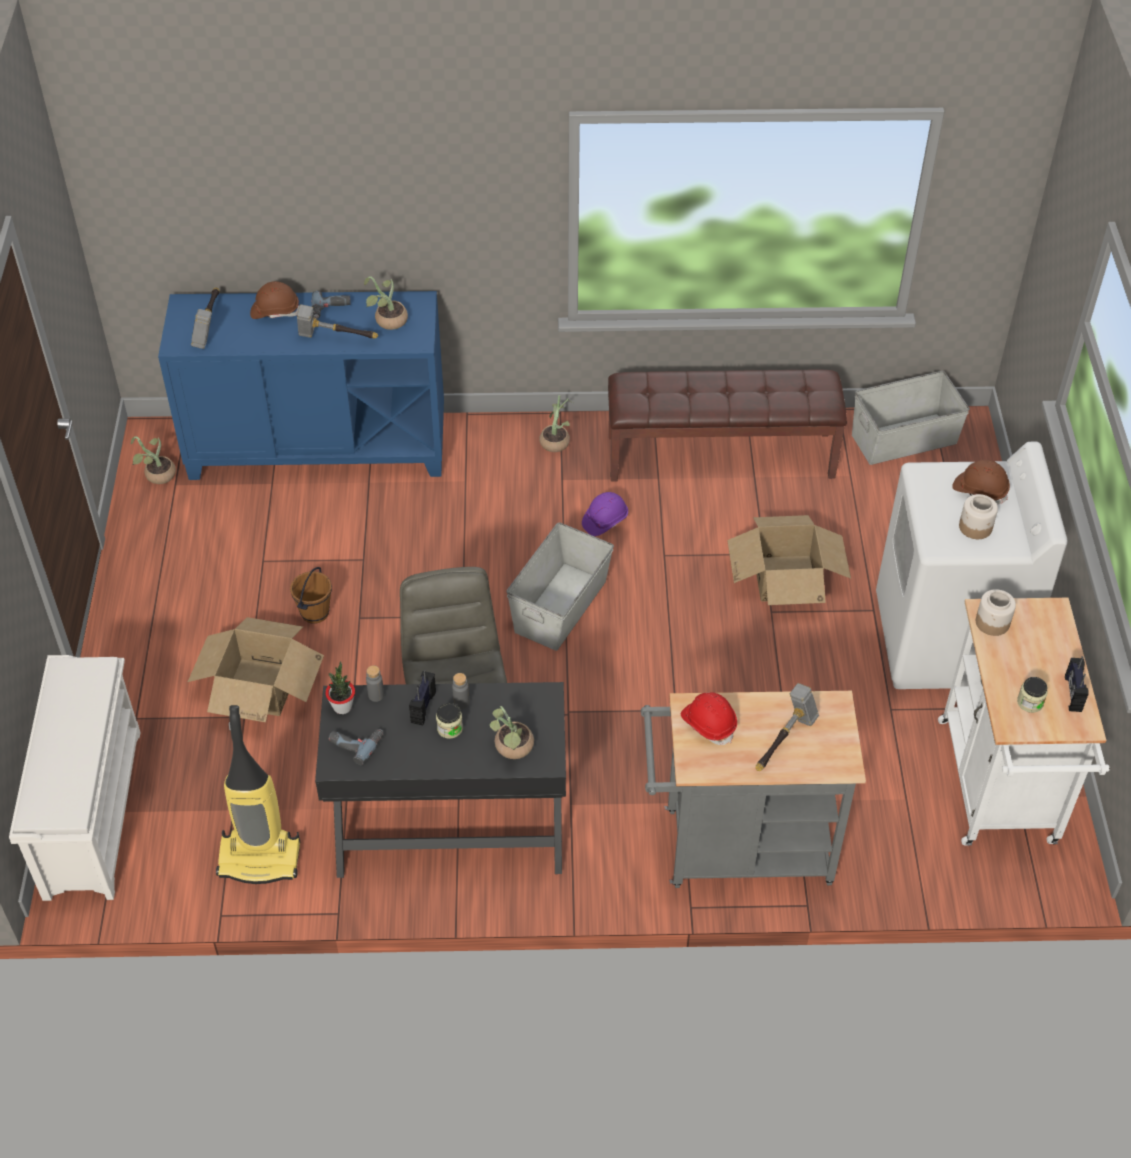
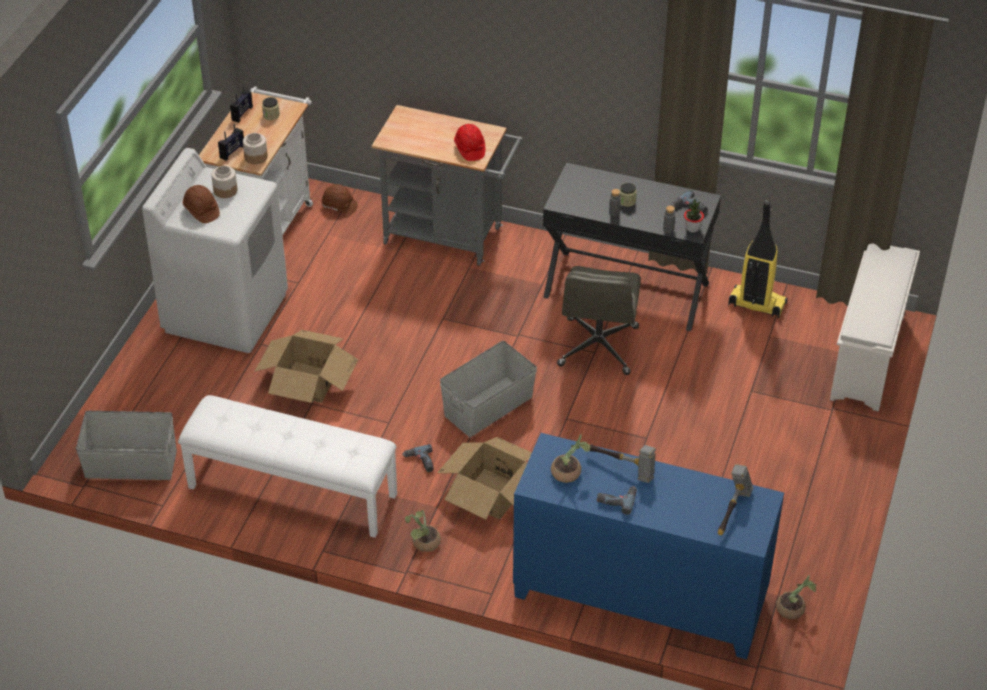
camera: 160 degrees left, 5 degrees down
(260, 687) = (735, 407): cardboard box -> cardboard box (491, 493)
(275, 311) = (668, 510): brown hard hat -> brown hard hat (339, 206)
(314, 613) = (681, 450): brown bucket -> none
(422, 707) = (640, 216): radio -> radio (232, 152)
(512, 749) = (592, 182): potted plant -> none
(604, 520) = (420, 462): purple hard hat -> power drill
(721, 455) = (291, 492): brown bench -> white bench
(784, 741) = (430, 131): hammer -> none

